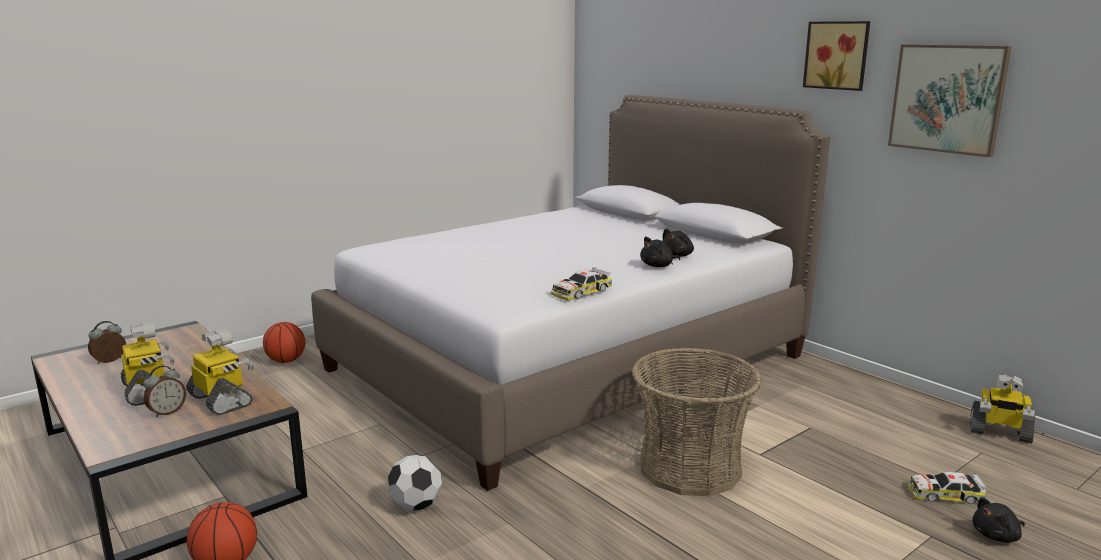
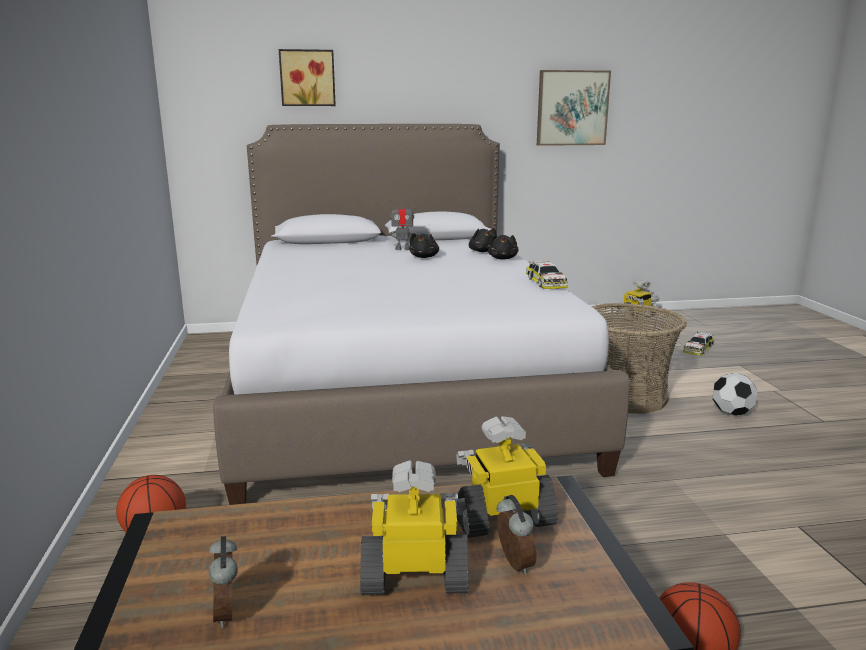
camera: 60 degrees left, 0 degrees up
(416, 505) = (620, 515): football -> football (731, 413)
(637, 234) = (402, 249): none -> toy robot
(837, 55) = (488, 79): picture -> picture (307, 78)
(997, 536) = (745, 353): black plush toy -> black plush toy (424, 257)

